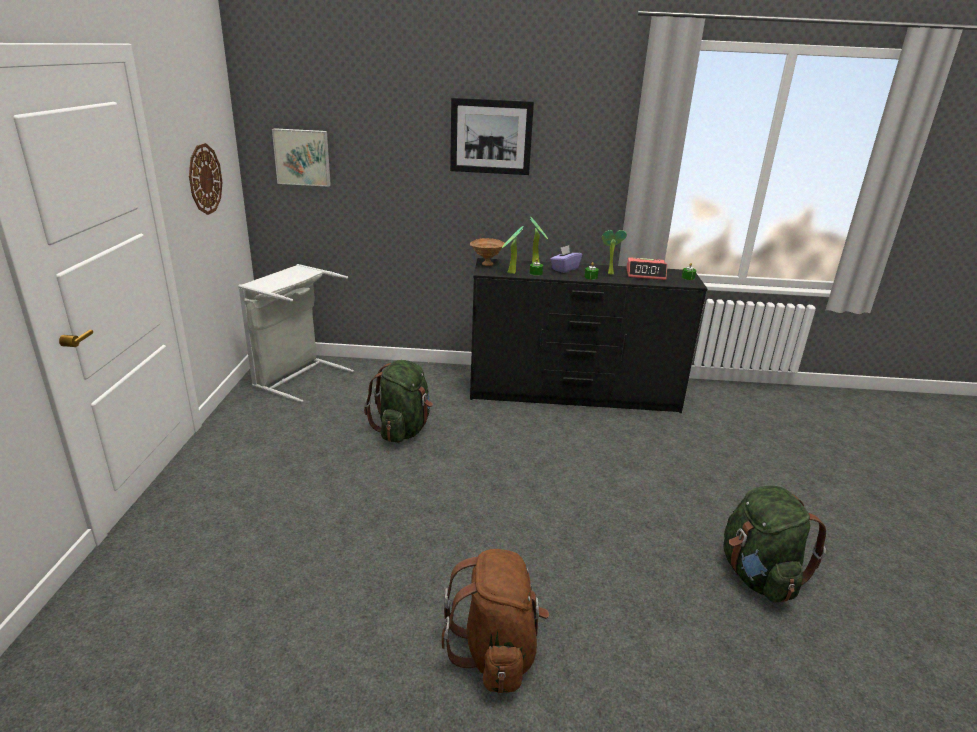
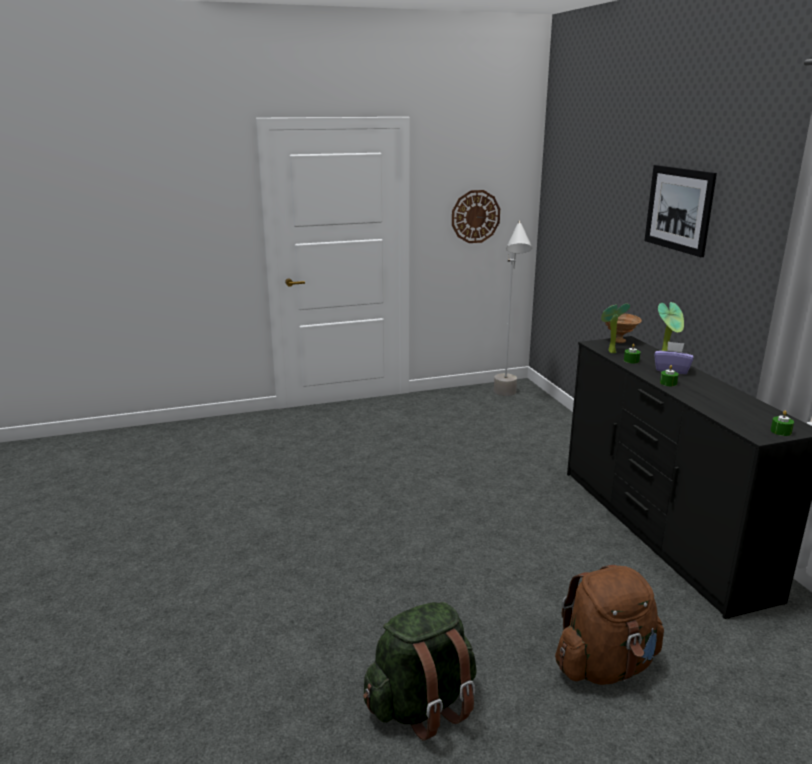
camera: 70 degrees right, 5 degrees down
(296, 377) = (507, 399): grey laundry basket -> grey floor lamp
(302, 157) = (566, 212): picture -> none
(403, 430) = (481, 458): green backpack -> none
(496, 652) = (250, 557): brown backpack -> brown backpack (605, 666)
(608, 273) = (701, 389): potted plant -> none
(645, 274) = (739, 407): alarm clock -> none

